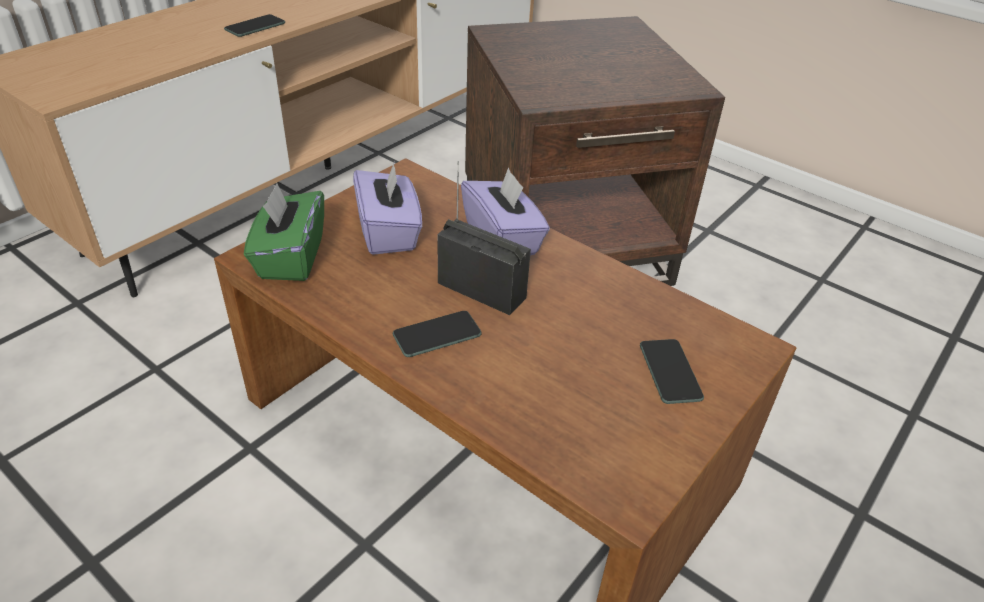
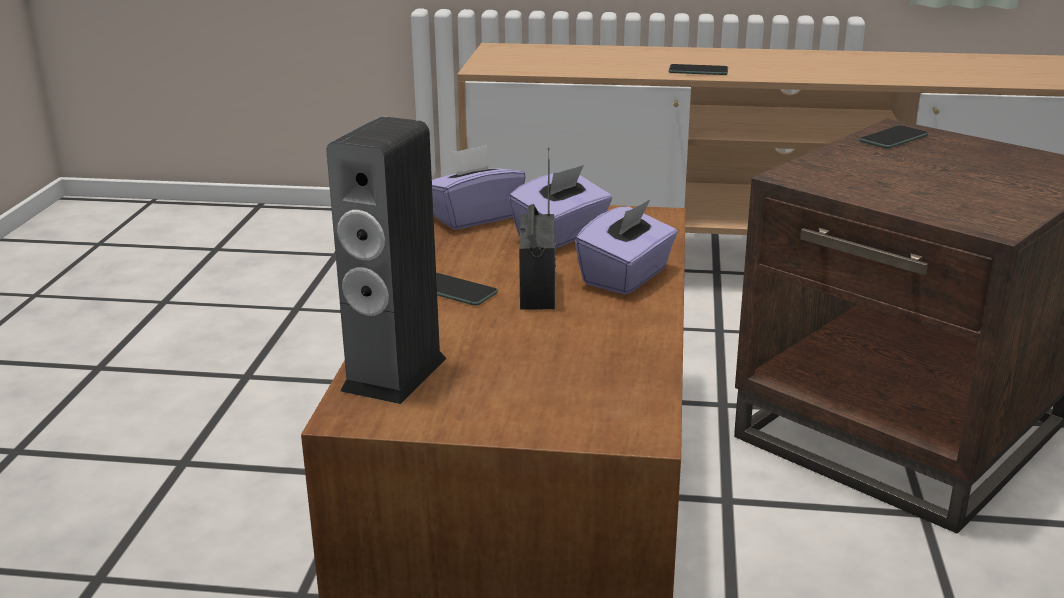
camera: 60 degrees right, 15 degrees down
(290, 258) = (474, 217): green tissue box -> purple tissue box
(572, 438) = (394, 374): none -> speaker
(670, 371) = (539, 396): phone -> phone (893, 138)

